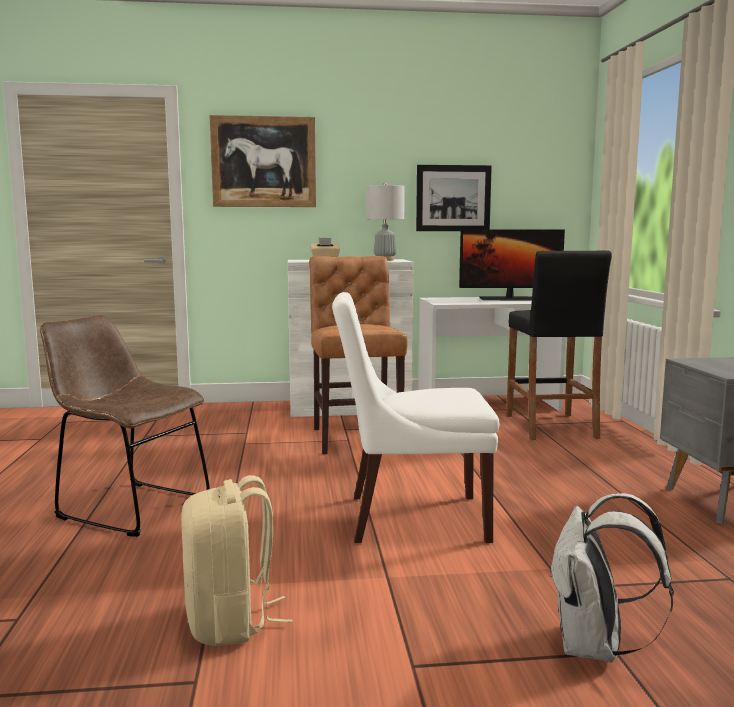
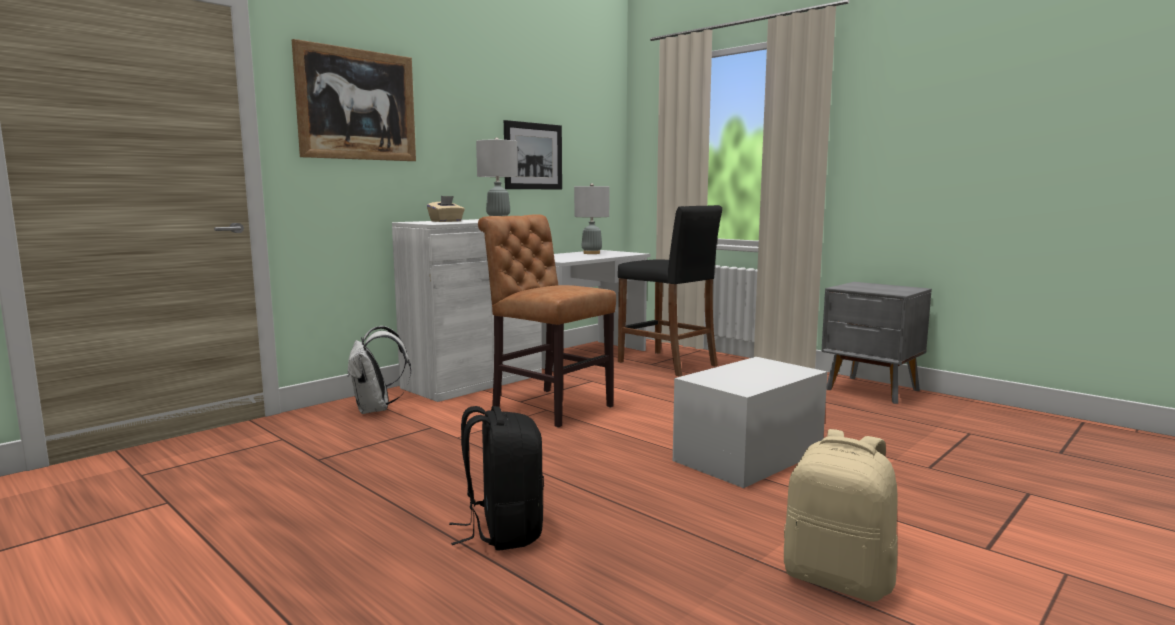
camera: 40 degrees left, 0 degrees up
(129, 507) = (502, 531): brown chair -> black backpack
(411, 518) = (748, 456): white chair -> white storage box
(510, 299) = (591, 253): monitor -> grey table lamp
(595, 648) = (1018, 495): white backpack -> white backpack (376, 409)

